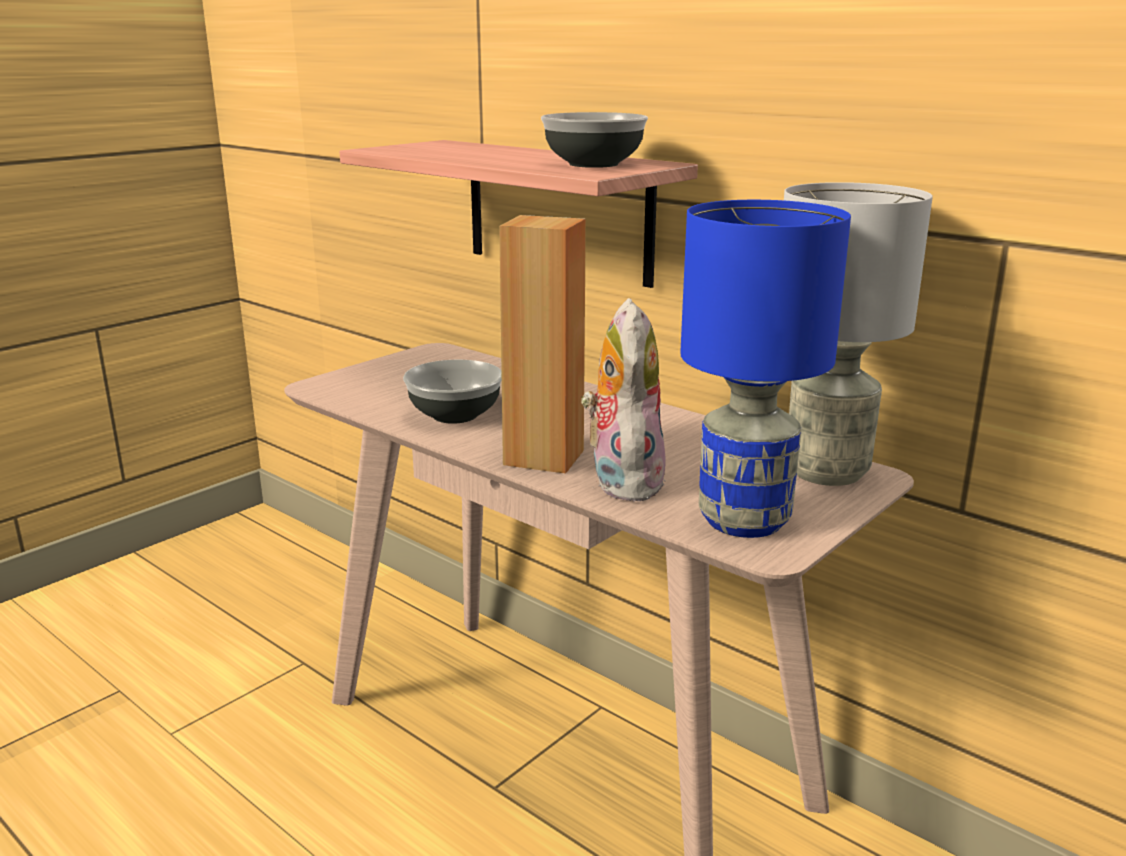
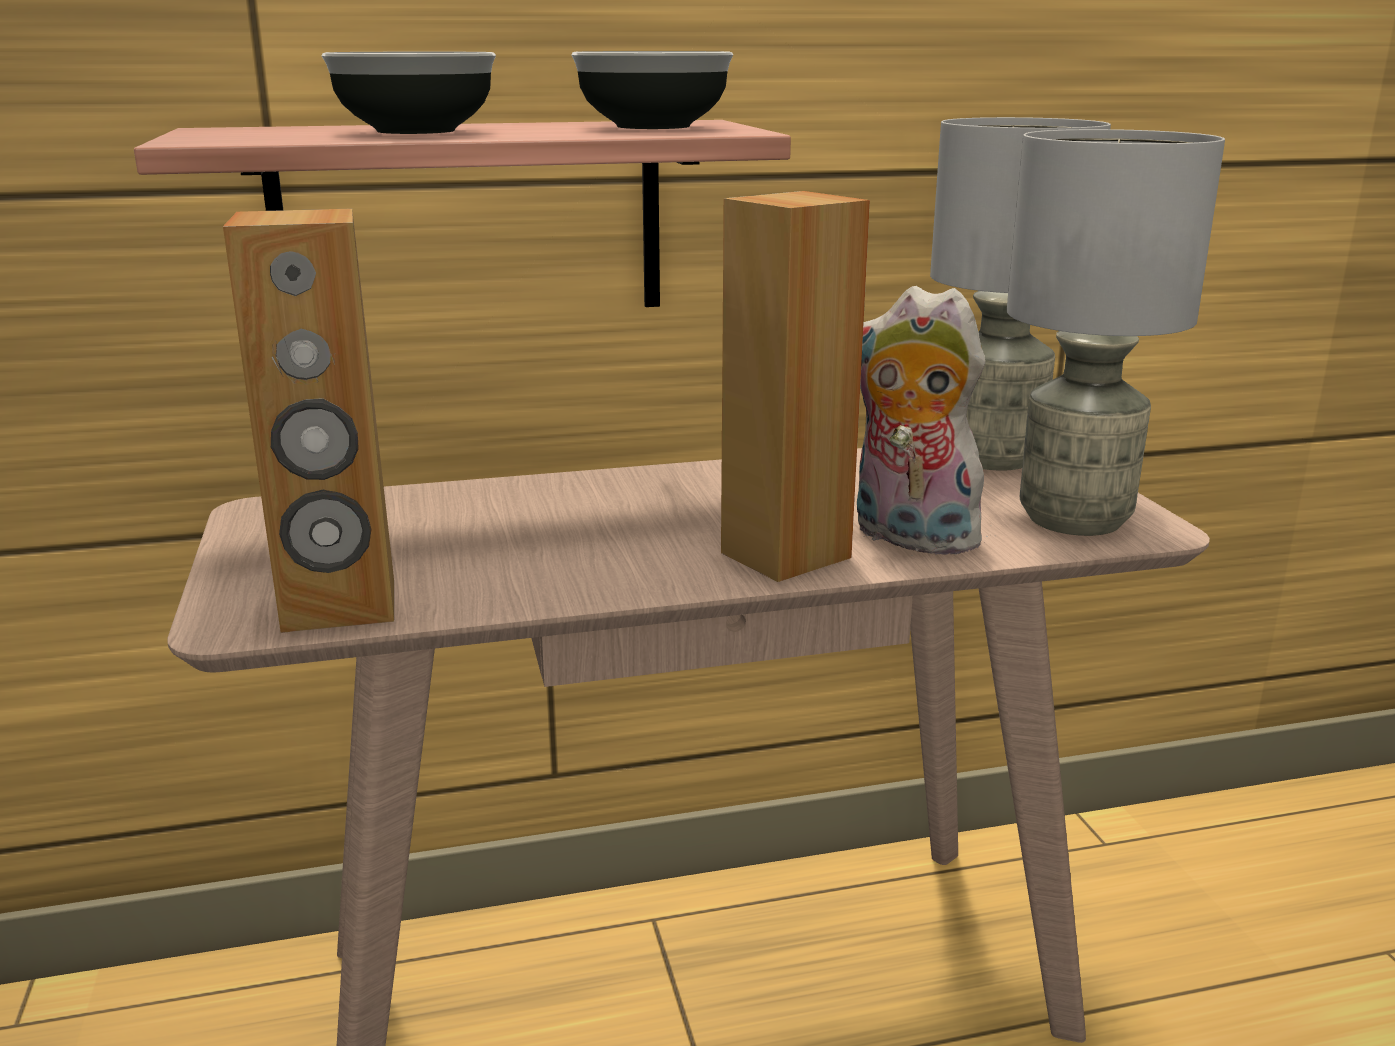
camera: 55 degrees left, 0 degrees up
(354, 395) = (339, 606): none -> brown speaker
(454, 415) = (555, 564): bowl -> bowl (417, 131)
(746, 521) = (1076, 519): blue table lamp -> grey table lamp

